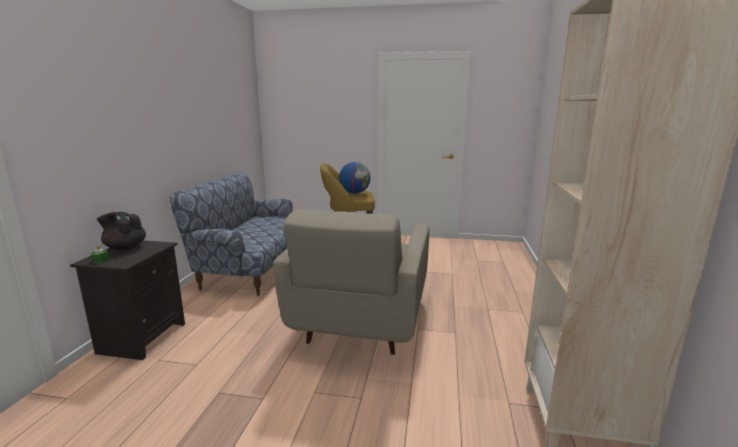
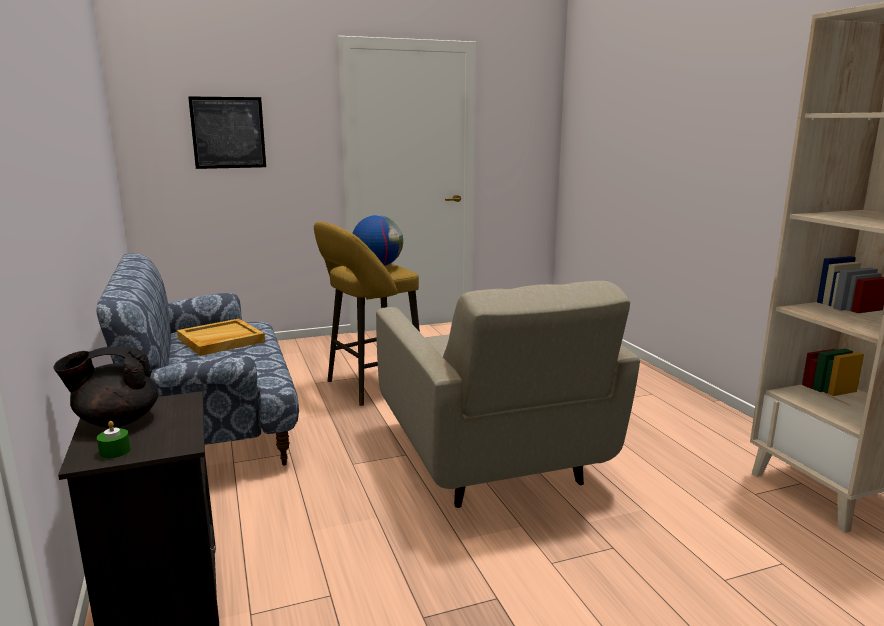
camera: 30 degrees left, 0 degrees up
(265, 223) = (220, 340): none -> beige tray
(314, 111) = (228, 132): none -> picture

